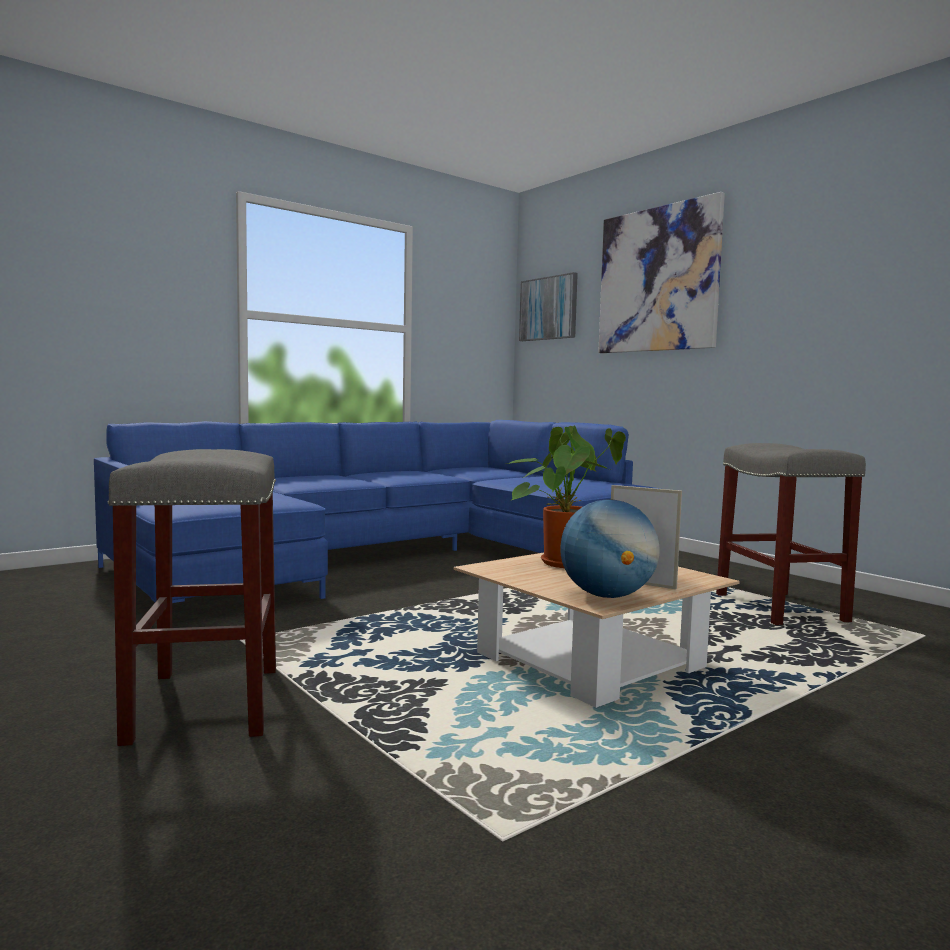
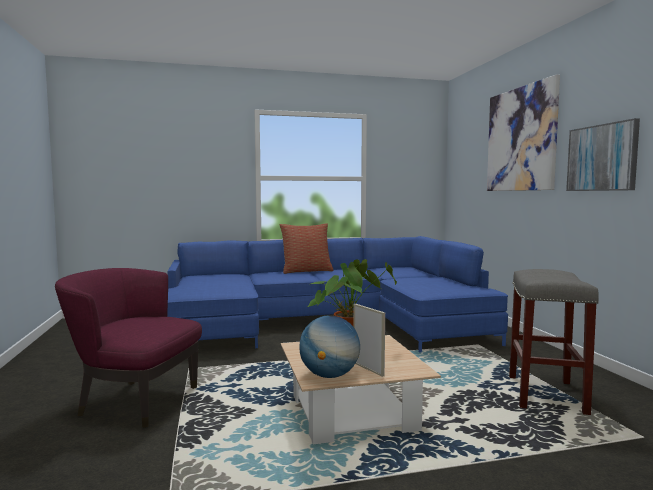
camera: 25 degrees right, 0 degrees up
(205, 702) = (135, 401): grey stool -> purple armchair
(342, 474) = (306, 271): none -> pillow
(548, 308) = (462, 159): picture -> picture (602, 158)

